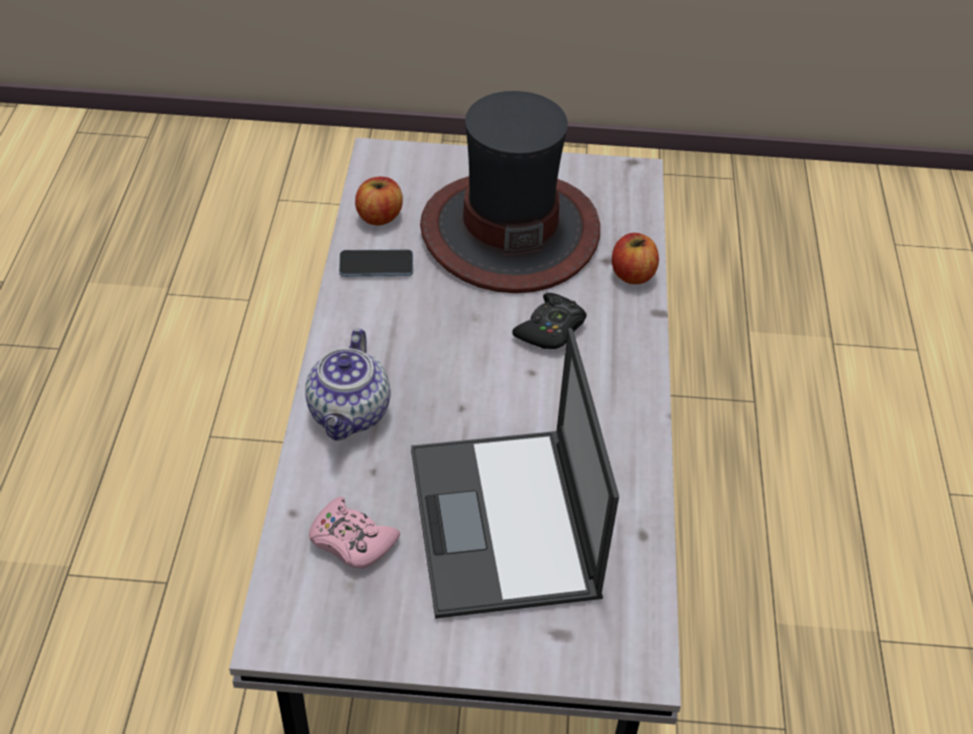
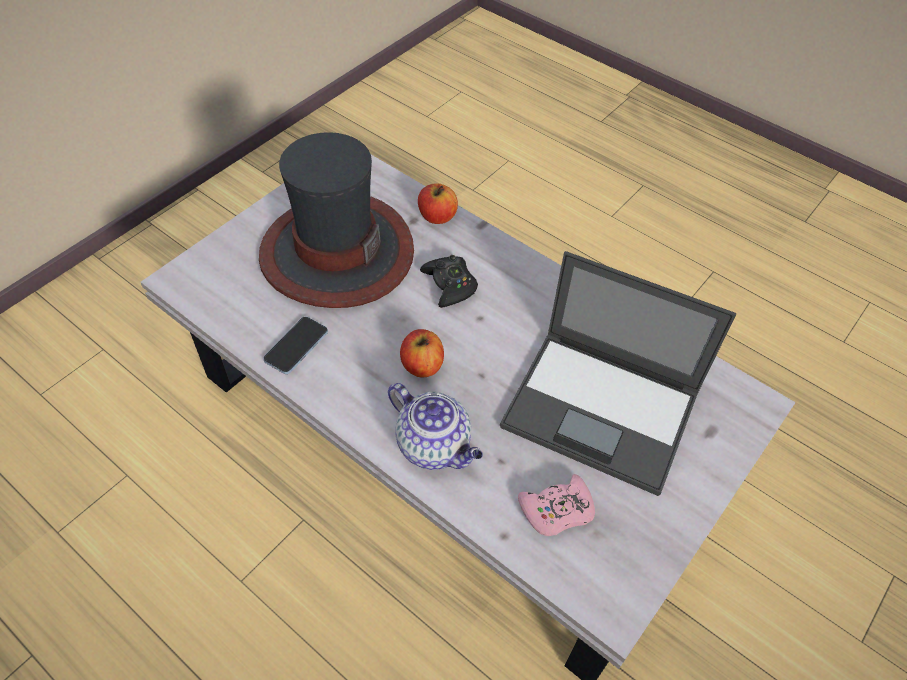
camera: 55 degrees left, 5 degrees up
(379, 216) = (245, 316): apple -> apple (422, 365)

